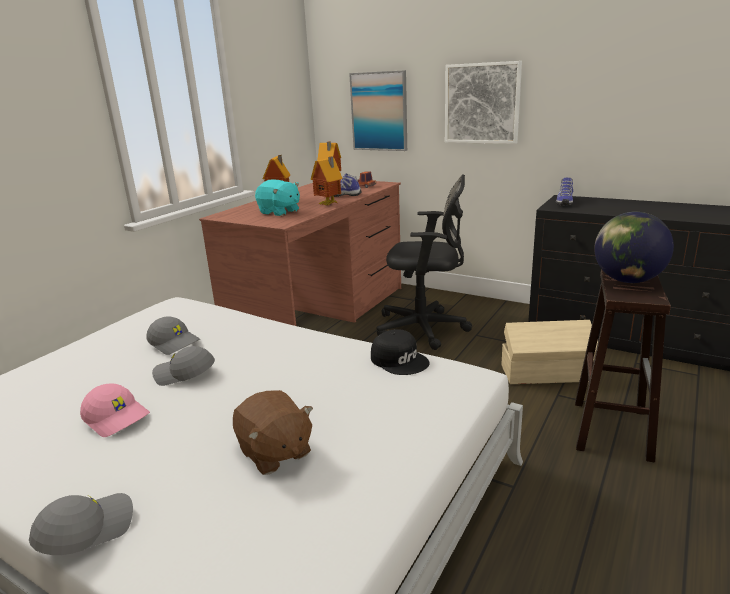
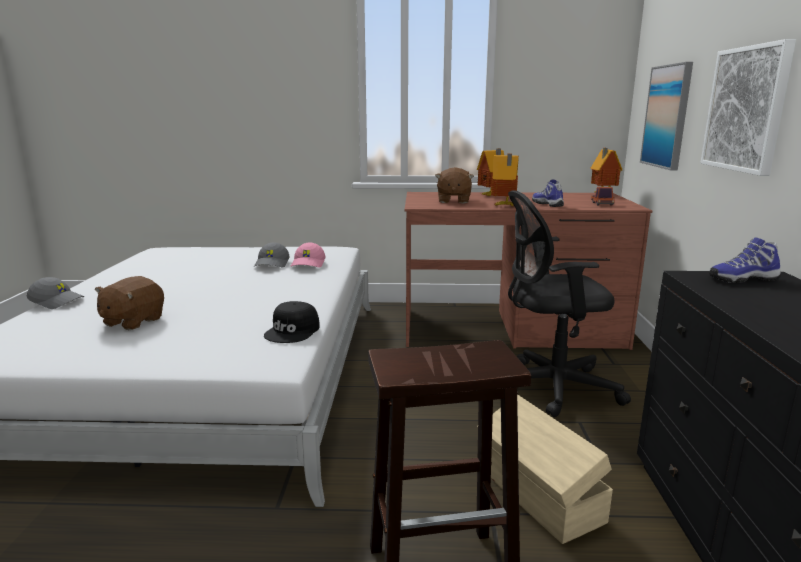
camera: 60 degrees right, 5 degrees down
(117, 417) = (168, 277): pink cap -> pink cap (309, 263)
(184, 374) = (229, 277): grey cap -> none
(279, 212) = (453, 201): turquoise plush toy -> brown plush toy
(425, 329) = (550, 387): black office chair -> black office chair turned 105 degrees clockwise
(627, 280) = (460, 356): globe -> none

